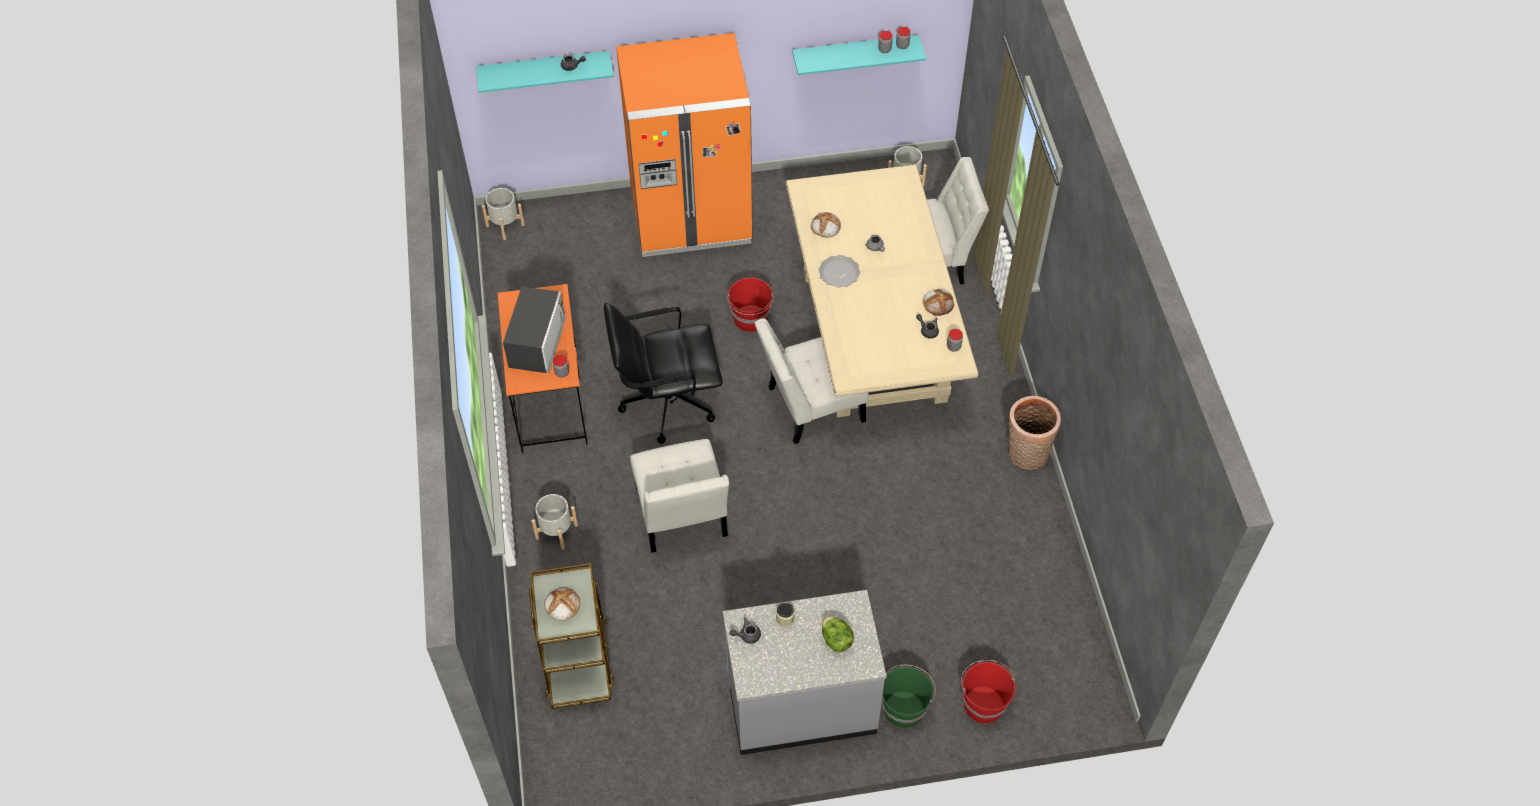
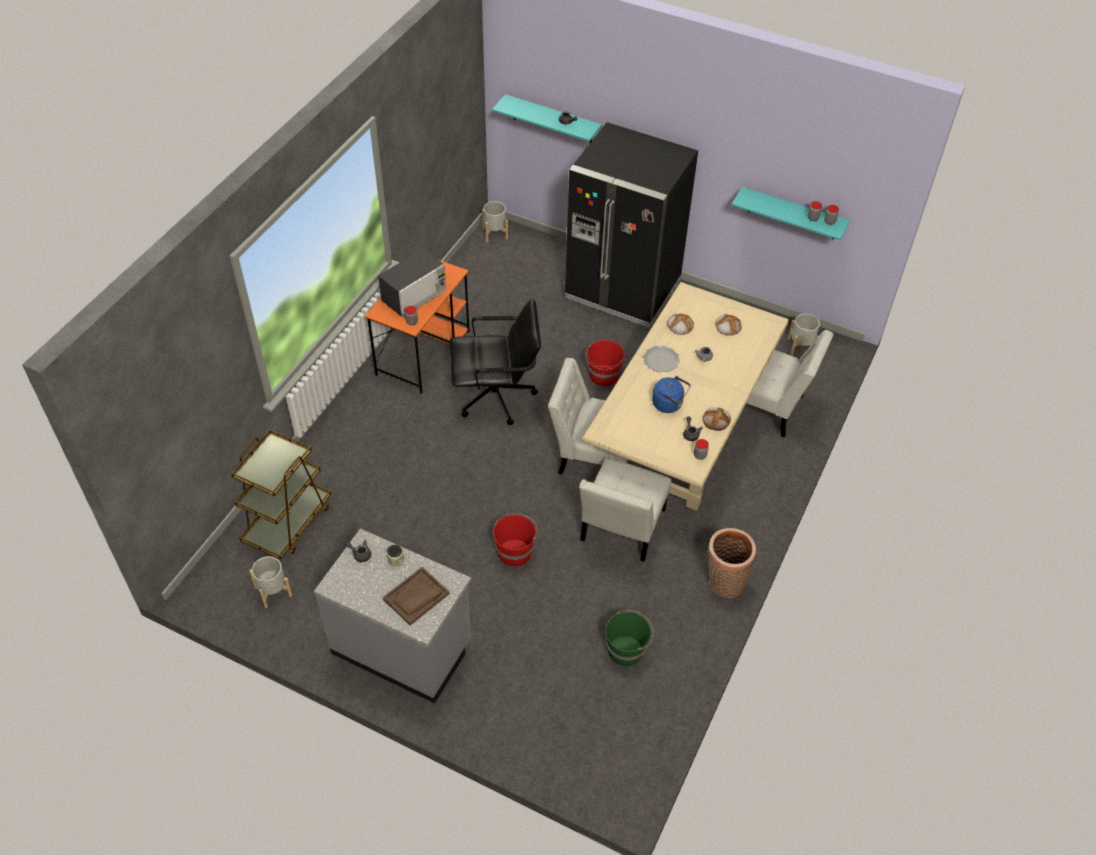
camera: 35 degrees right, 5 degrees down
(556, 532) = (350, 436): grey planter -> grey planter (273, 591)
(562, 605) = (270, 462): bread -> bread (727, 326)
(667, 402) = (496, 397): black office chair -> black office chair turned 150 degrees clockwise
(682, 517) = (438, 475): white chair -> white chair (621, 529)
(691, 217) = (622, 290): orange fridge -> black fridge
(836, 640) = (416, 597): lettuce -> brown tray
(884, 312) = (669, 404): none -> blue kettle
(904, 708) = (470, 699): green bucket -> green bucket (626, 650)
(983, 703) = (530, 736): red bucket -> red bucket (514, 552)

